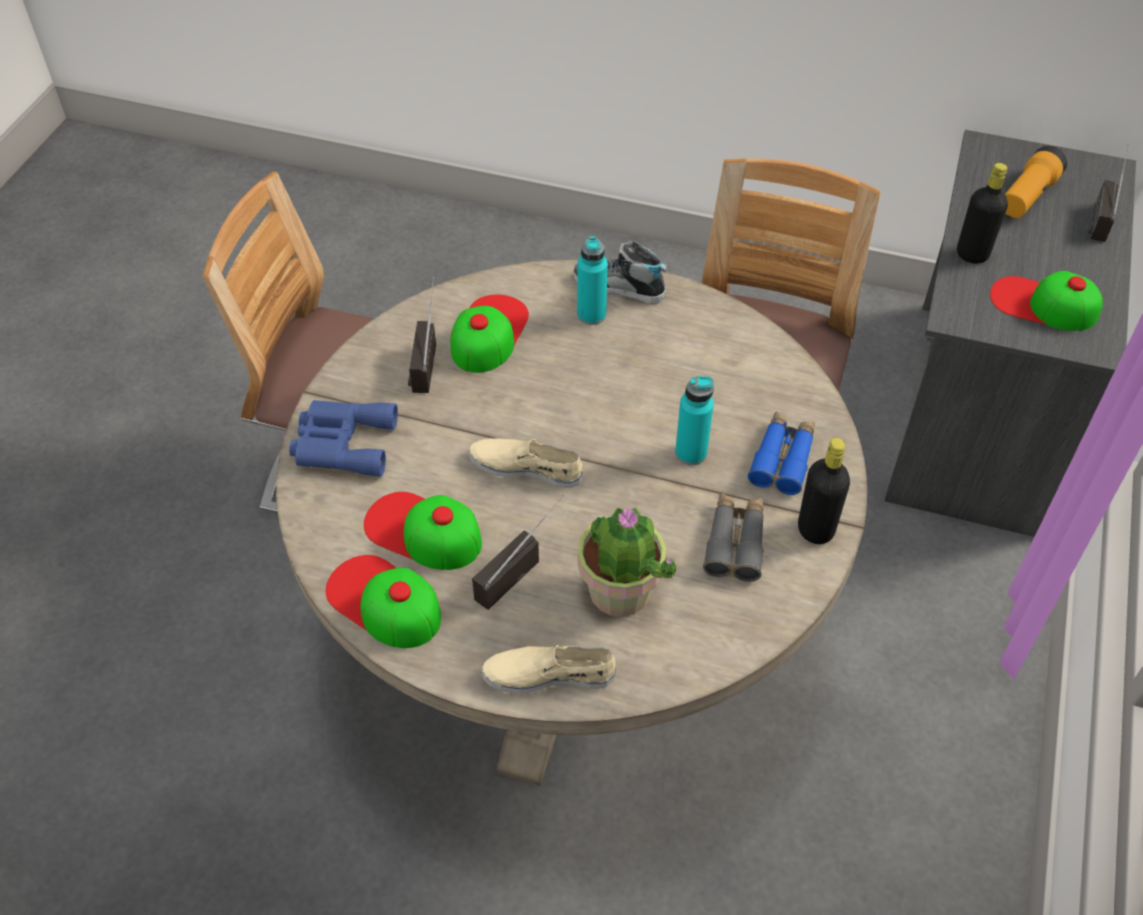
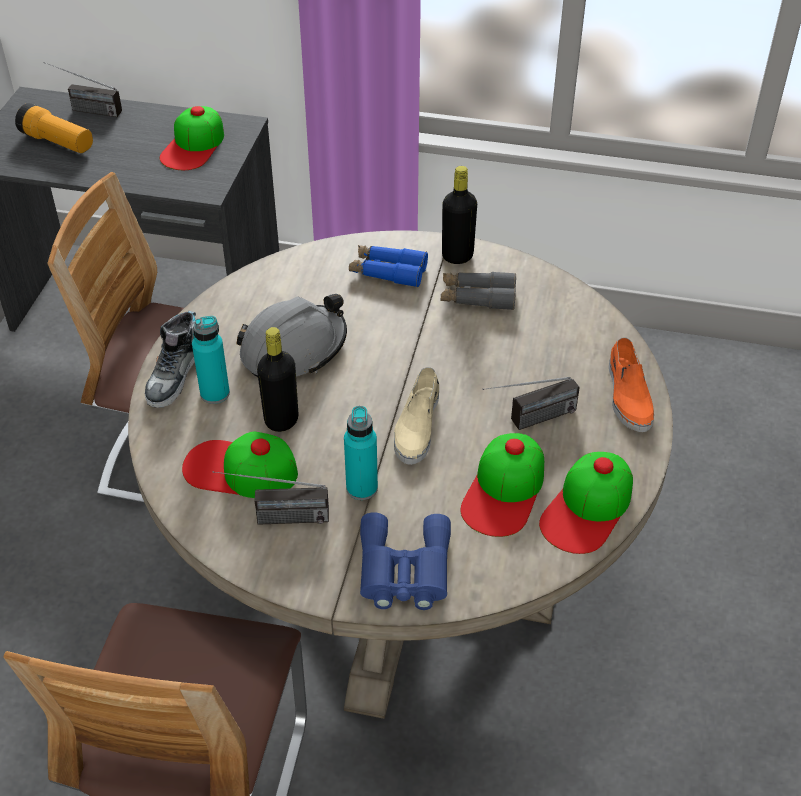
camera: 95 degrees left, 5 degrees down
(519, 566) = (528, 421): radio -> radio turned 60 degrees counterclockwise
(549, 674) = (628, 395): beige shoe -> orange shoe
(620, 592) = (540, 359): potted plant -> none
(652, 373) = (294, 349): none -> grey hard hat
(691, 453) = (388, 323): turquoise bottle -> turquoise bottle (362, 488)
(972, 254) = (129, 176): black bottle -> black bottle (281, 420)

